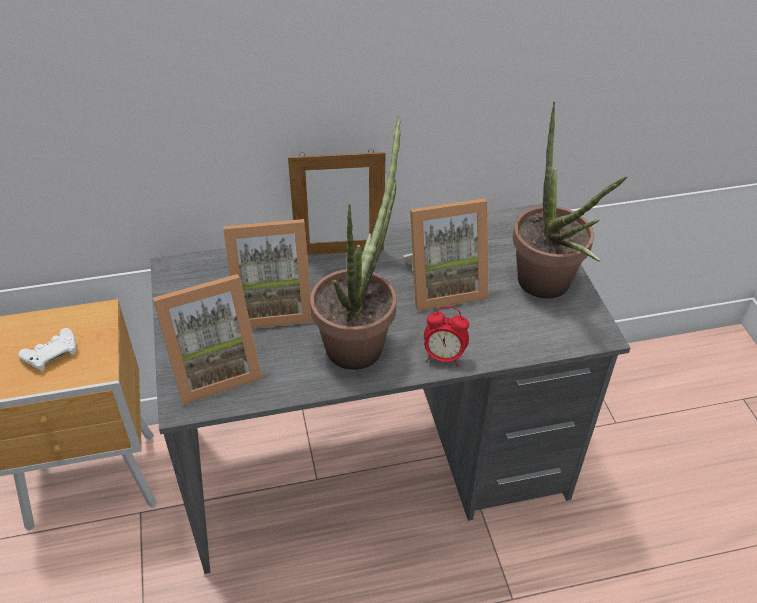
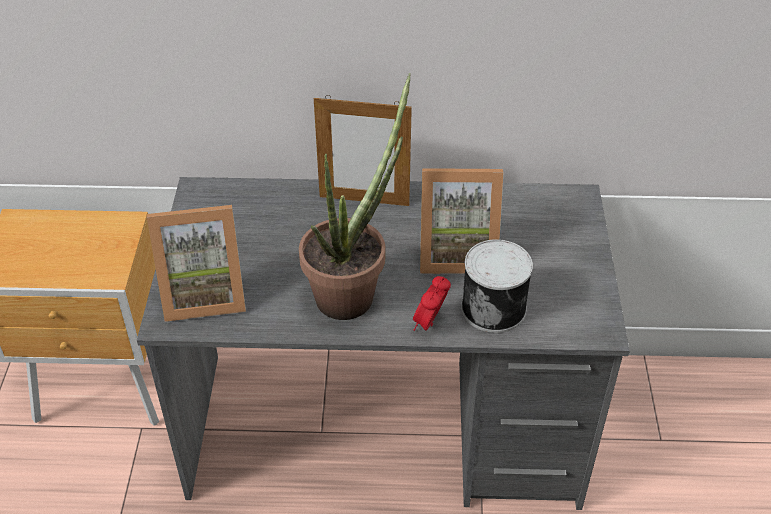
camera: 15 degrees right, 0 degrees up
(52, 354) = (72, 253): white game controller -> none
(272, 305) = (280, 242): picture frame -> none
(443, 357) = (430, 323): alarm clock -> alarm clock turned 90 degrees clockwise
(497, 330) = (494, 307): none -> can
(548, 289) = (565, 275): potted plant -> none

